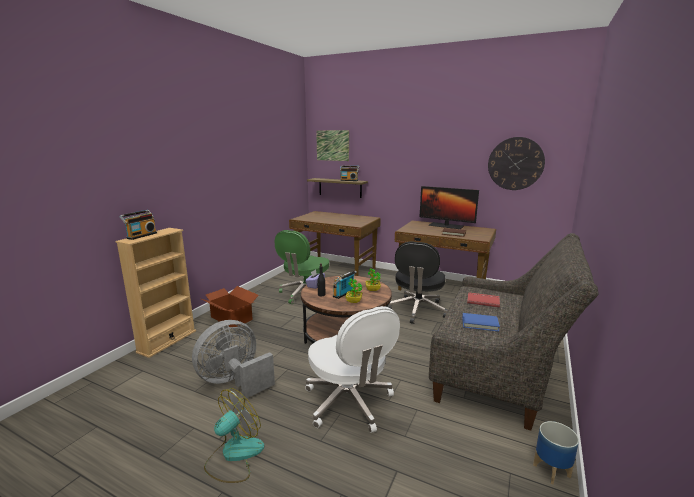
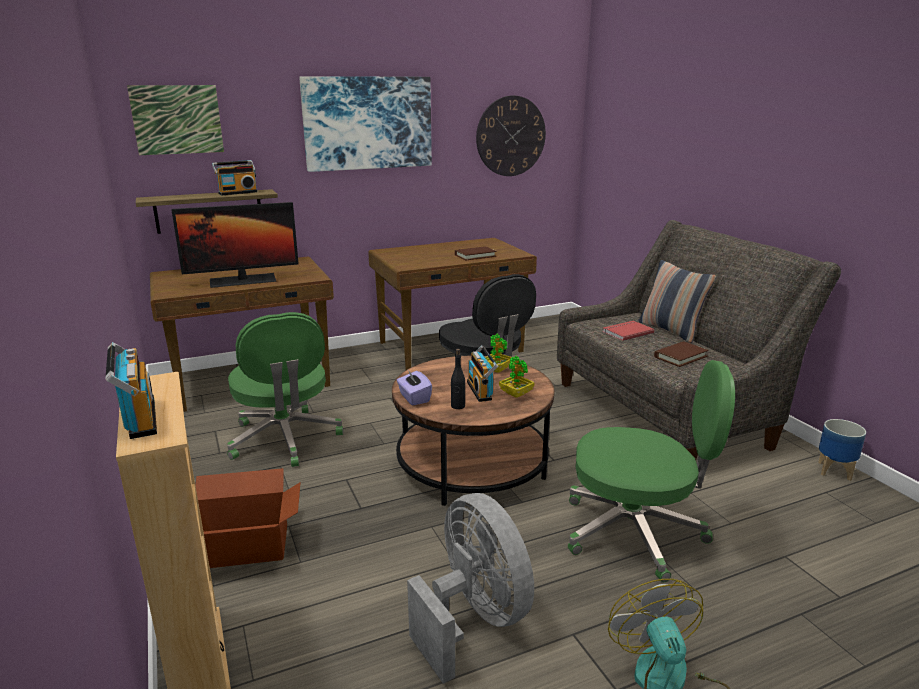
camera: 50 degrees left, 5 degrees up
(234, 382) = (473, 619): grey fan -> grey fan turned 150 degrees clockwise
(349, 403) = (636, 532): white office chair -> green office chair
(419, 150) = (368, 123): none -> picture
(446, 226) = (435, 247): monitor -> monitor (243, 280)
(480, 324) = (680, 356): blue book -> brown book
(517, 311) = (671, 330): none -> pillow

